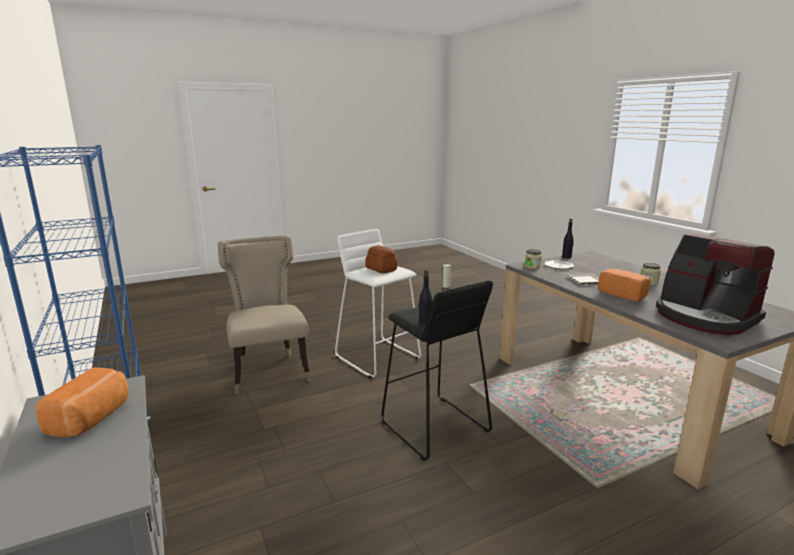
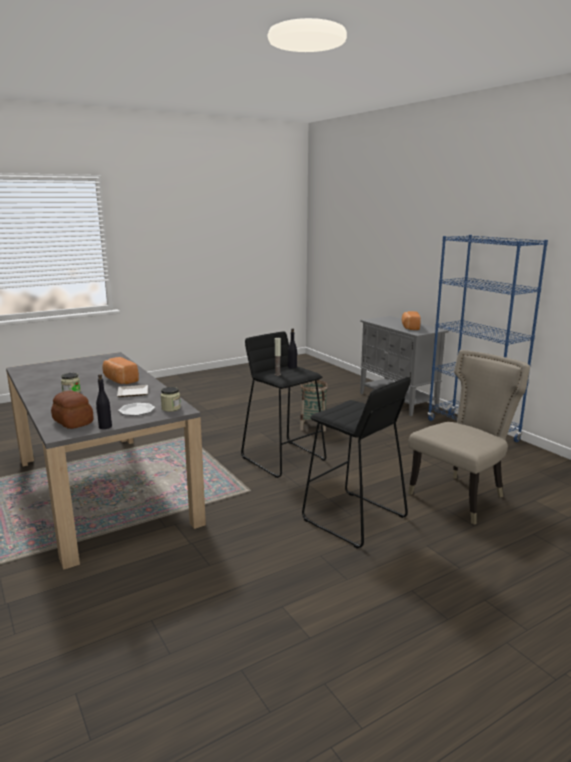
camera: 175 degrees right, 0 degrees up
(269, 371) = (461, 496): beige chair -> beige chair turned 105 degrees counterclockwise
(377, 506) = (313, 426): none -> basket
(378, 357) = (354, 519): white stool -> black stool
(381, 269) = (353, 412): bread -> bread (73, 421)
(704, 317) = (91, 366): coffee machine -> none

